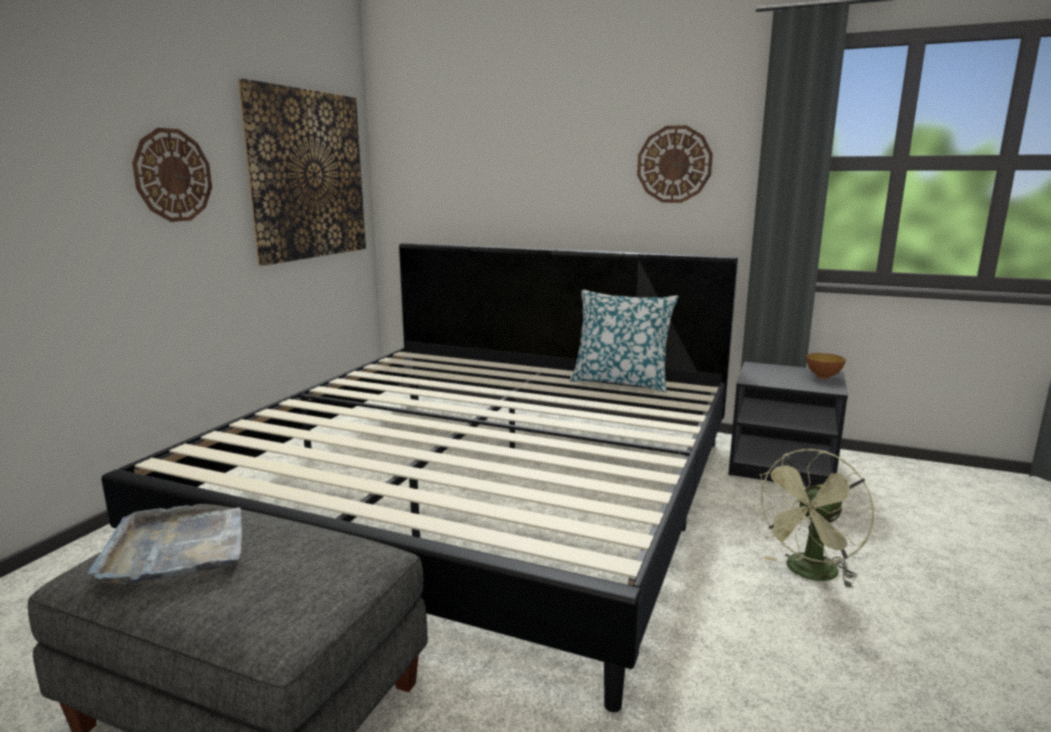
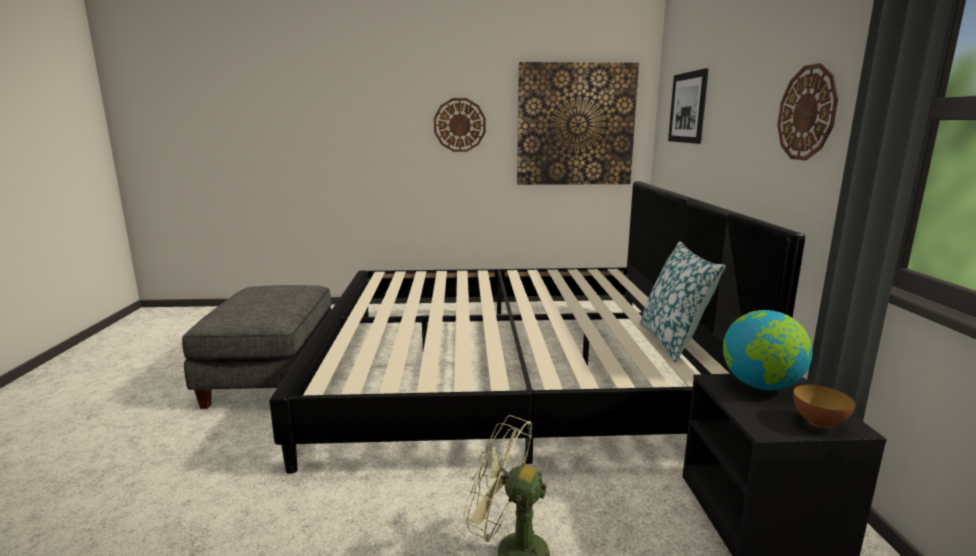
camera: 65 degrees right, 0 degrees up
(177, 548) = (268, 291): grey tray -> none
(457, 156) = (687, 107): none -> picture
(764, 373) = (760, 385): none -> globe

